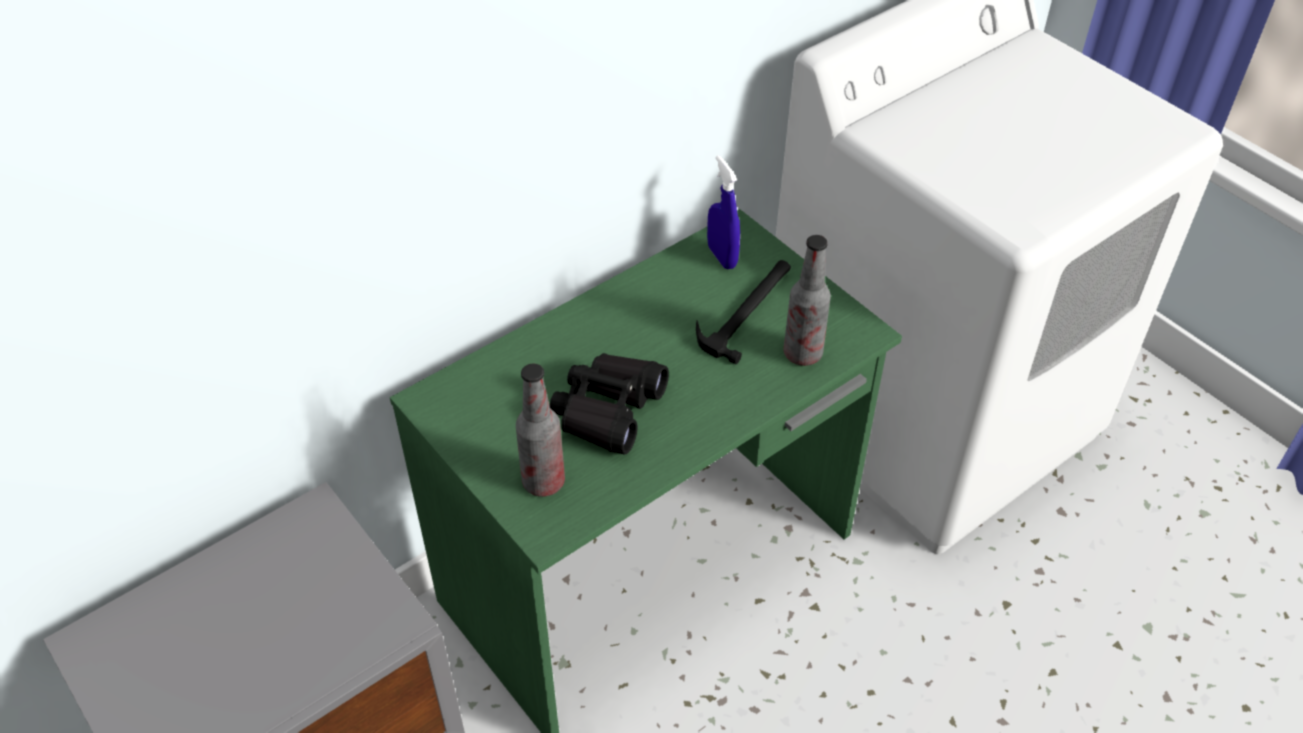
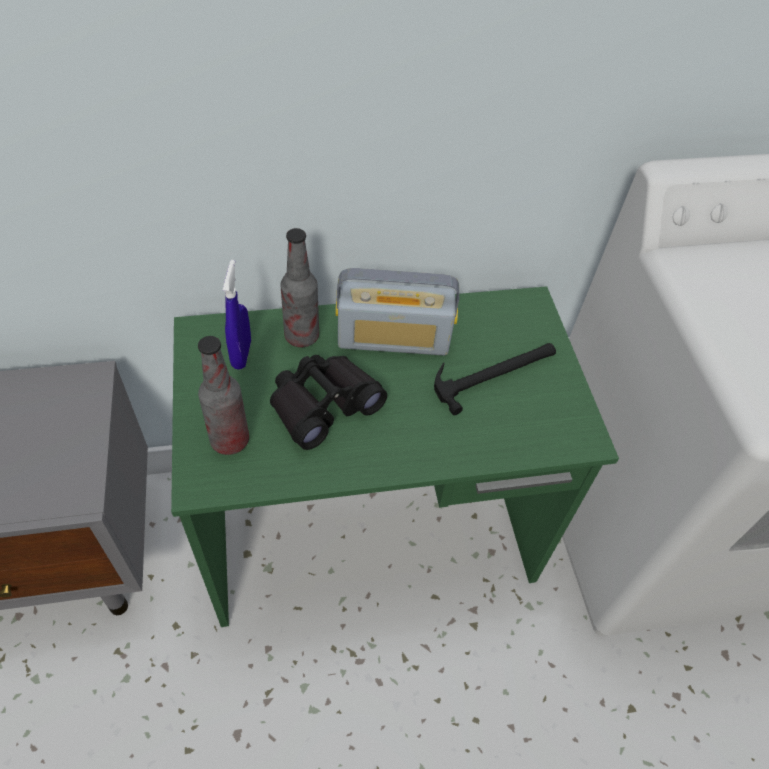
camera: 25 degrees right, 5 degrees up
(630, 321) = (393, 339): none -> radio
(722, 257) = (505, 319): blue spray bottle -> blue spray bottle (241, 354)
(802, 354) = (517, 433): bottle -> bottle (302, 336)

